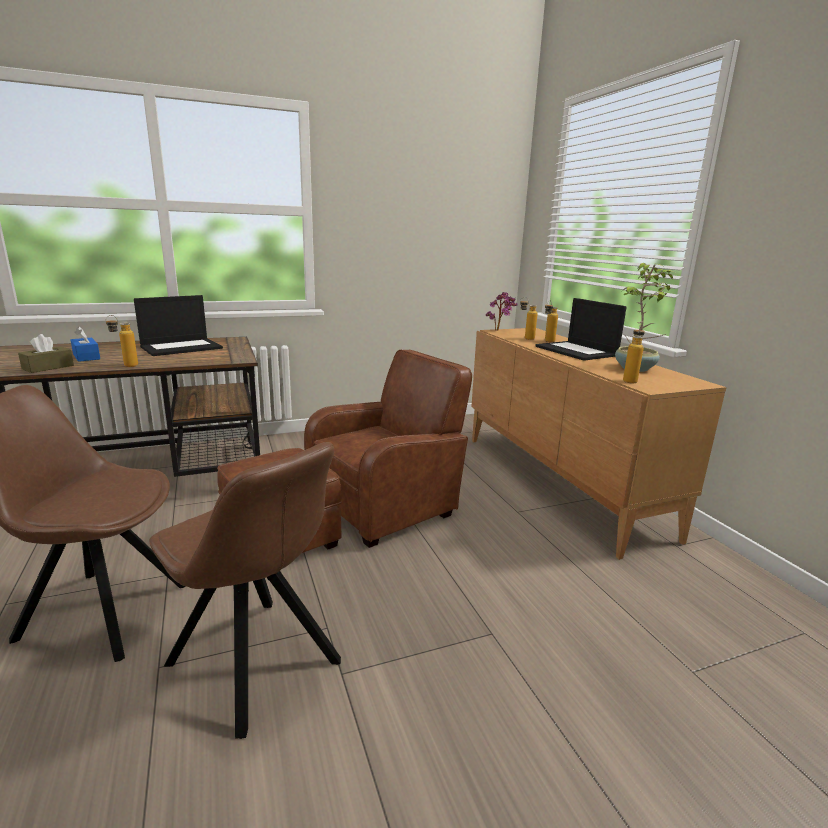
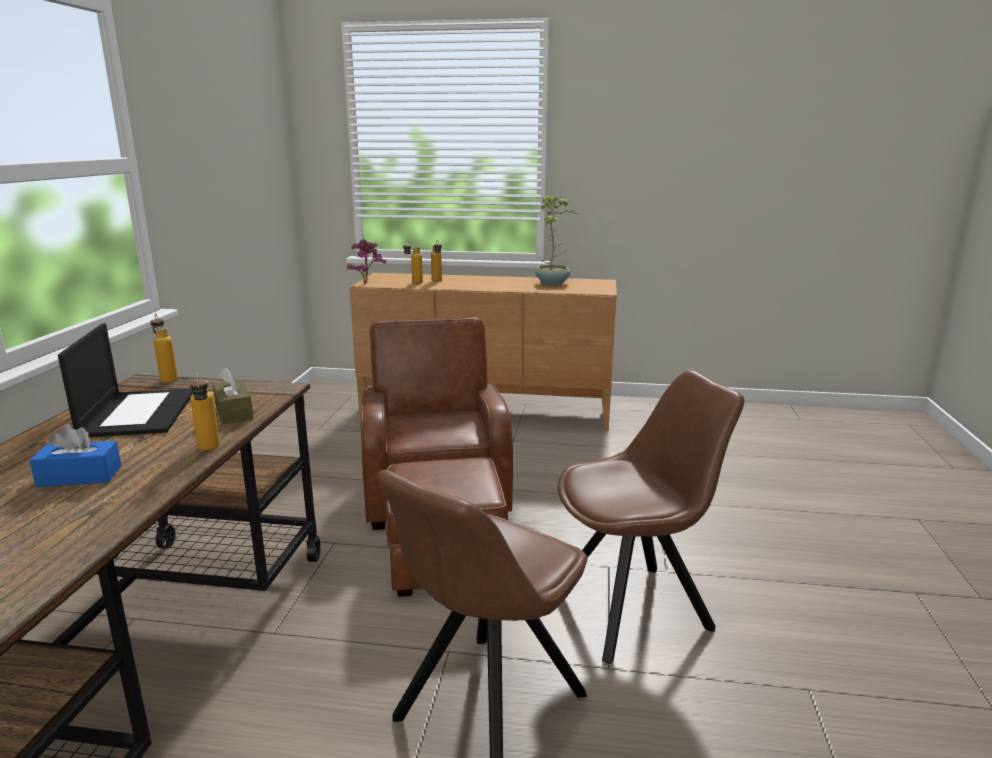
camera: 60 degrees left, 0 degrees up
(48, 367) = (115, 504): brown tissue box -> brown tissue box (234, 412)
(577, 351) = (482, 282): laptop -> none
(630, 380) = (580, 290): bottle -> bottle (167, 378)

